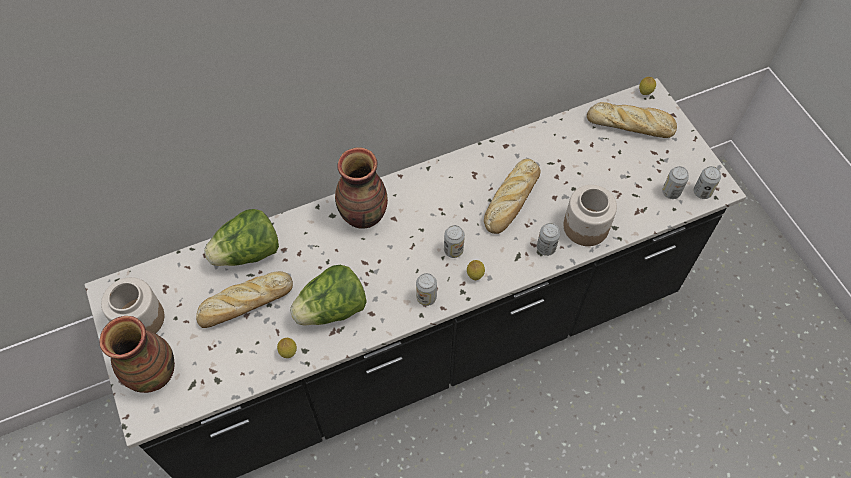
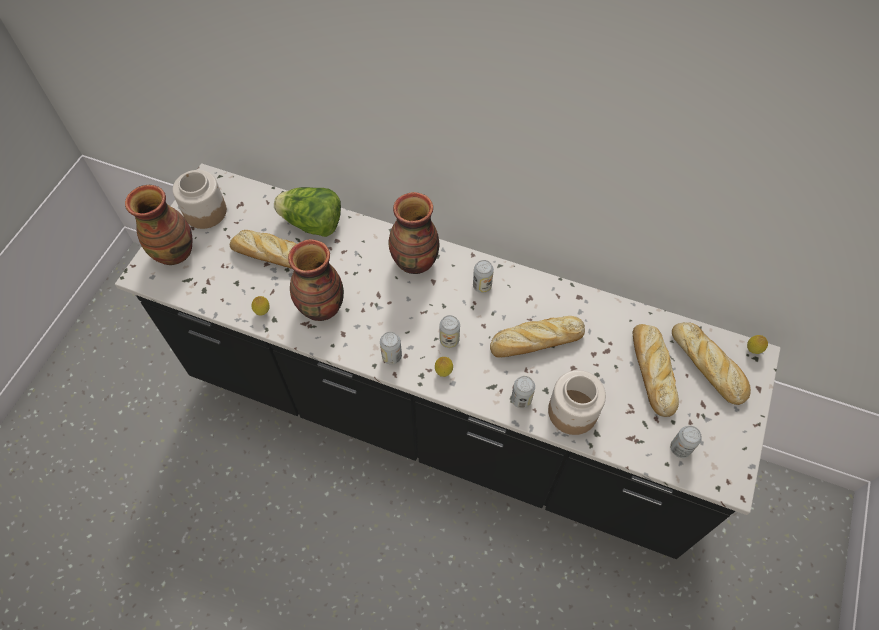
camera: 45 degrees right, 0 degrees up
(332, 309) = (321, 308): lettuce -> vase
(602, 156) = (651, 370): none -> bread
(702, 192) = (710, 473): can -> can (482, 286)

